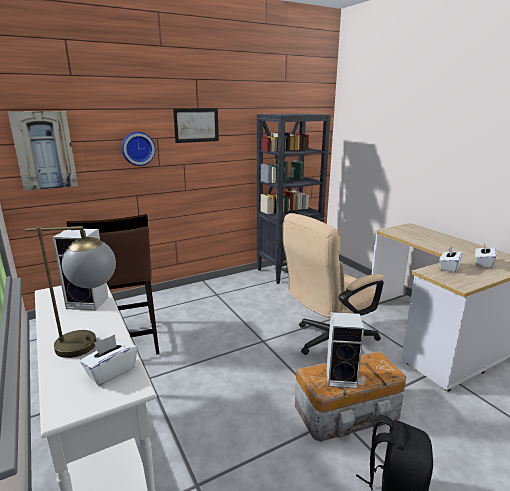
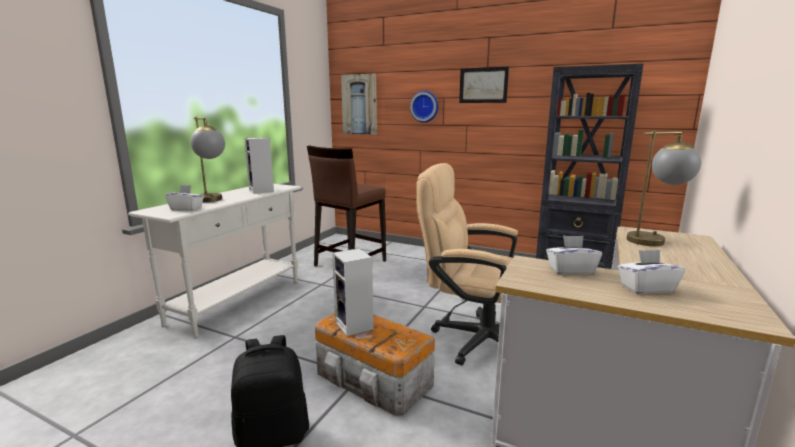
camera: 55 degrees right, 5 degrees down
(408, 233) = (654, 240): none -> table lamp

